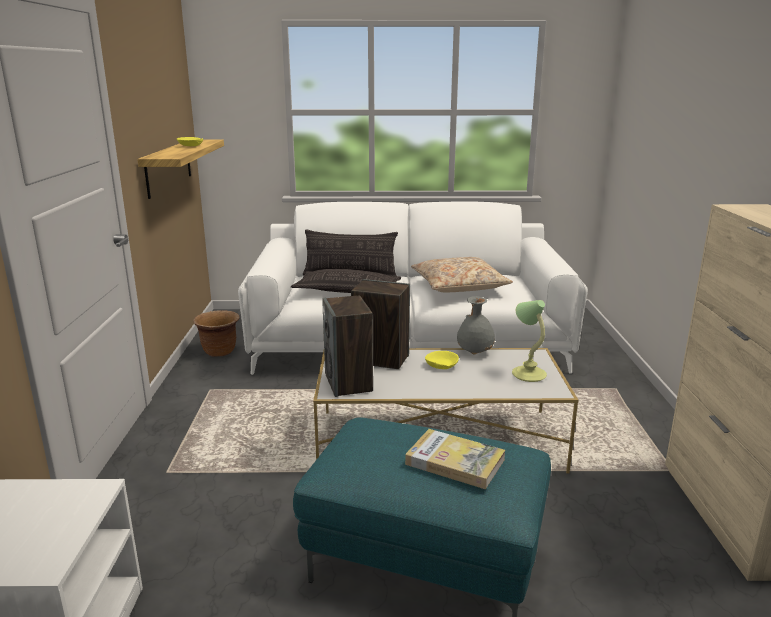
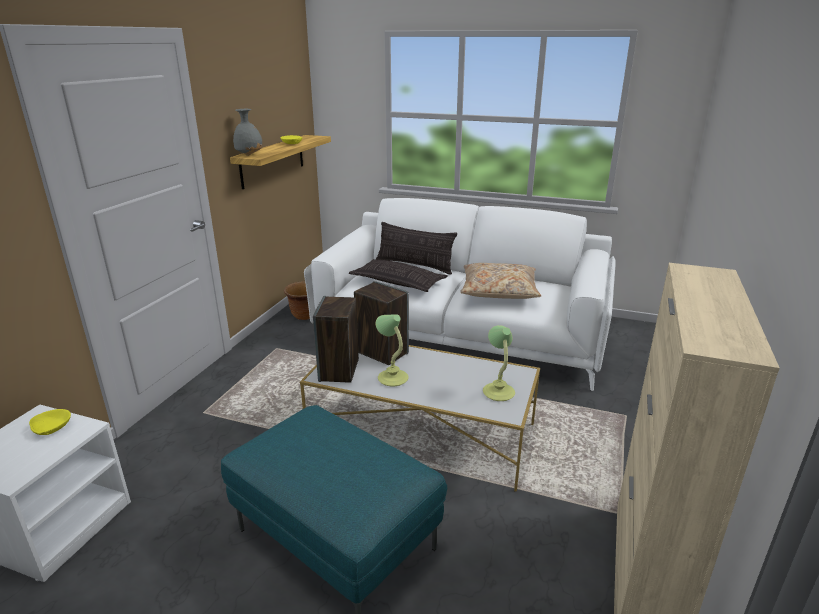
camera: 20 degrees right, 5 degrees up
(412, 380) = (392, 378): none -> table lamp
(442, 365) = (428, 368): yellow bowl -> yellow bowl (52, 428)
(455, 462) = (342, 467): book -> none
(474, 352) = (468, 360): grey vase -> grey vase (249, 155)

